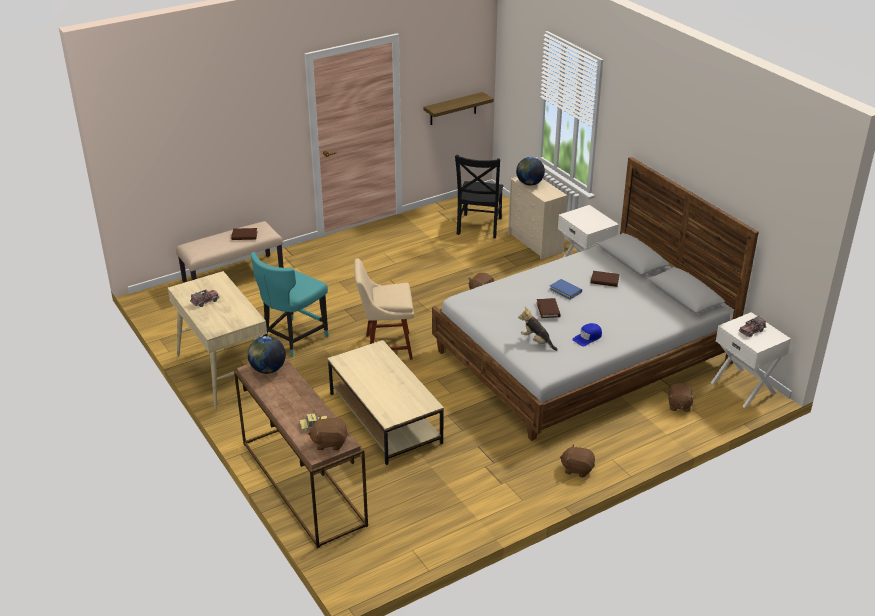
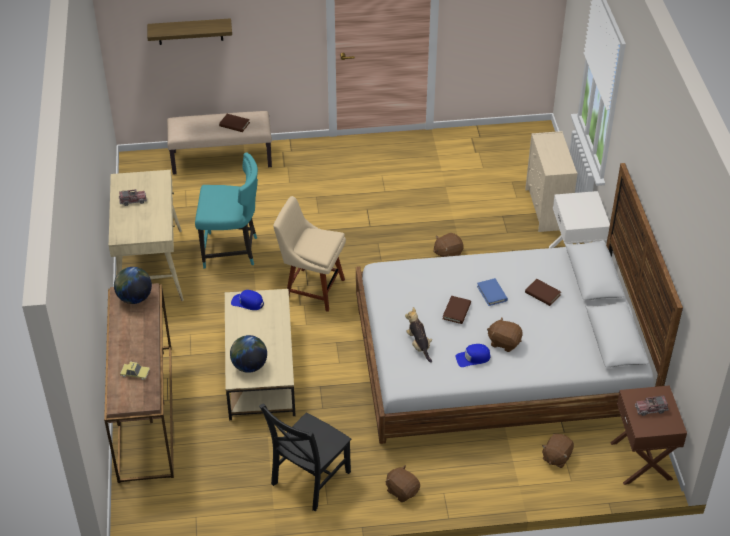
camera: 25 degrees right, 10 degrees up
(292, 339) = (231, 251): turquoise chair -> turquoise chair turned 150 degrees counterclockwise
(329, 442) = (136, 396): brown plush toy -> brown plush toy (504, 342)
(354, 359) = (247, 302): none -> blue cap
(453, 109) = (506, 33): shelf -> shelf (190, 31)
(478, 227) = (500, 171): black chair -> black chair (308, 480)
(529, 183) = (547, 146): globe -> globe (249, 366)
(744, 387) = (642, 460): white nightstand -> brown nightstand

